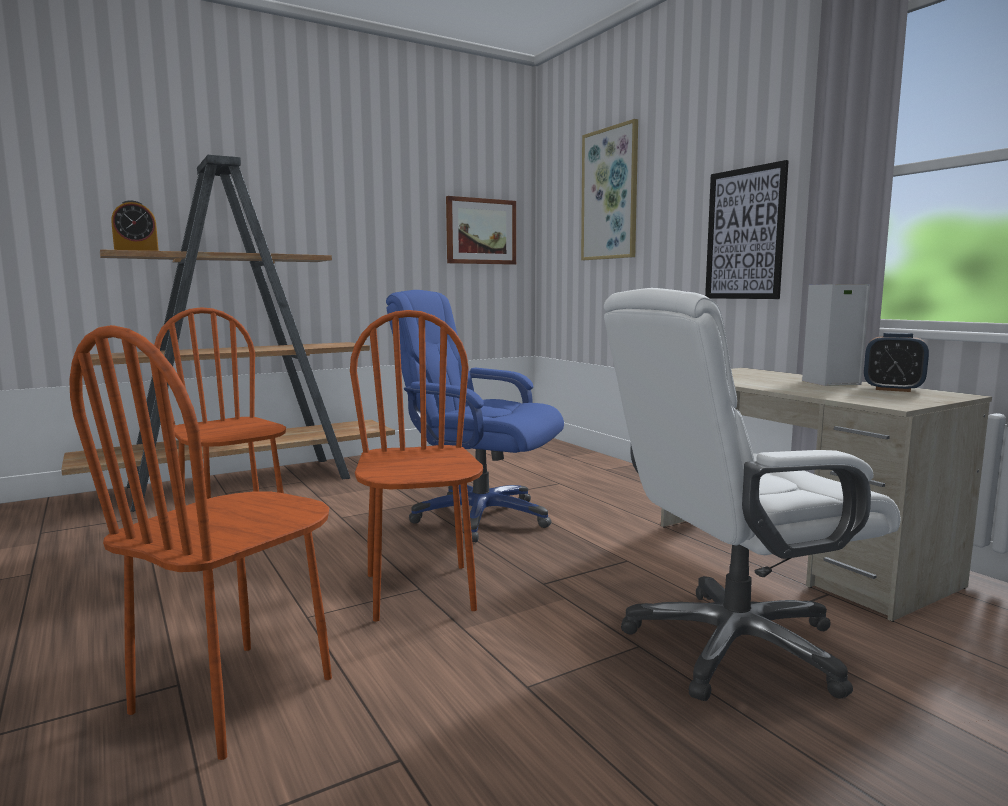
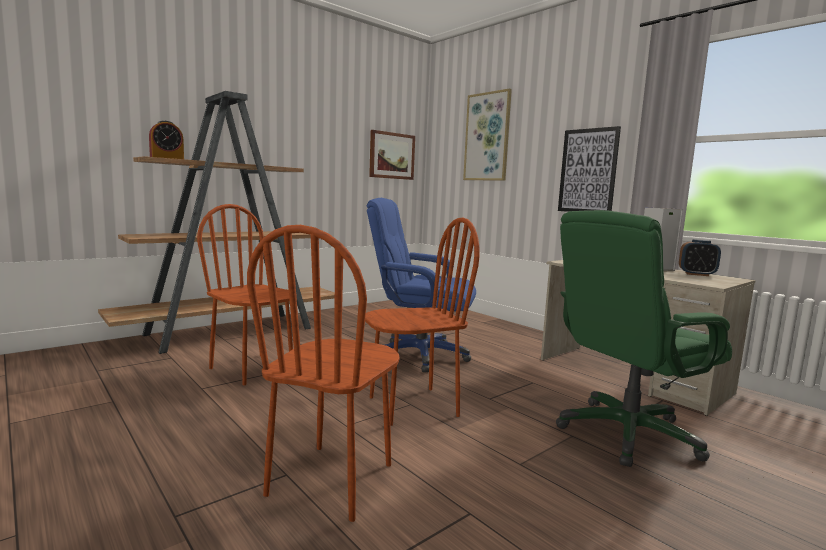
camera: 10 degrees left, 0 degrees up
(421, 591) = (413, 406): brown chair -> brown chair turned 90 degrees clockwise
(733, 646) = (627, 434): white office chair -> green office chair

